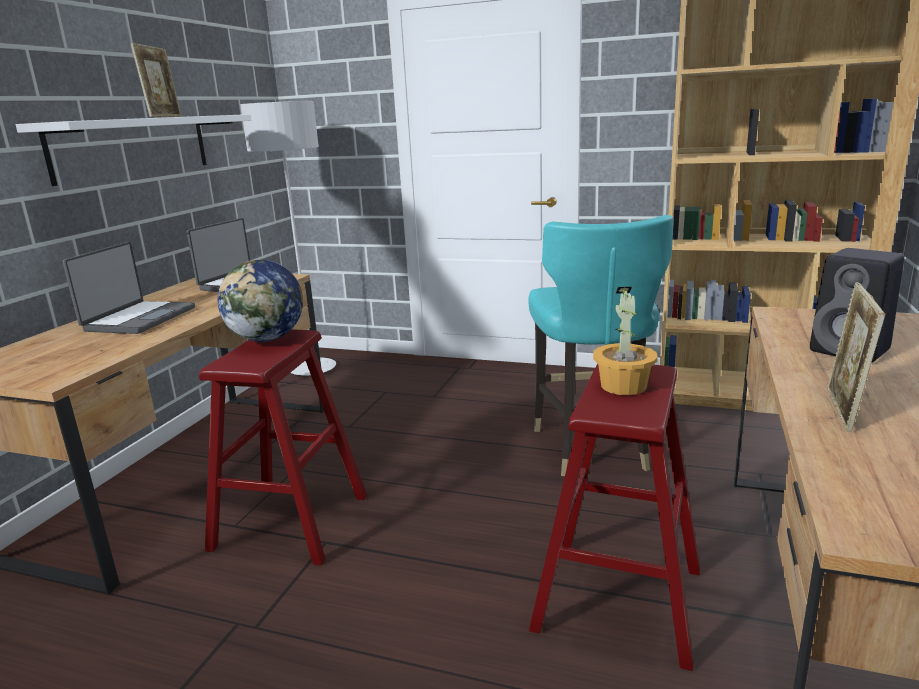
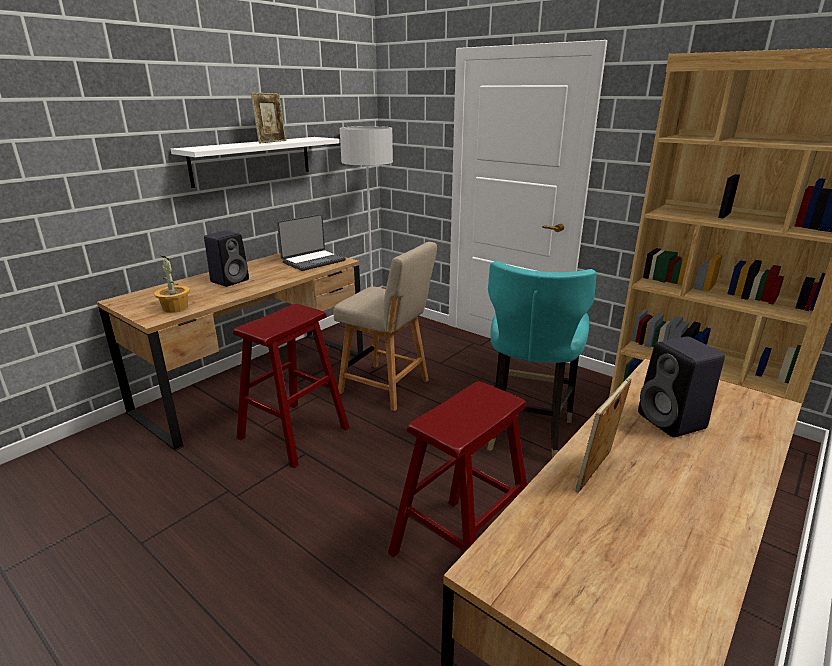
camera: 20 degrees right, 5 degrees up
(139, 319) = (230, 280): laptop -> black speaker
(267, 339) = (289, 312): globe -> none
(386, 437) = (388, 387): none -> beige chair
(623, 386) = (470, 407): potted plant -> potted plant (175, 308)

